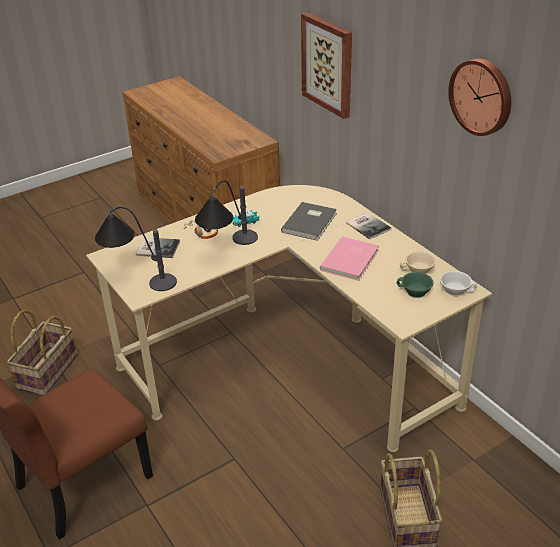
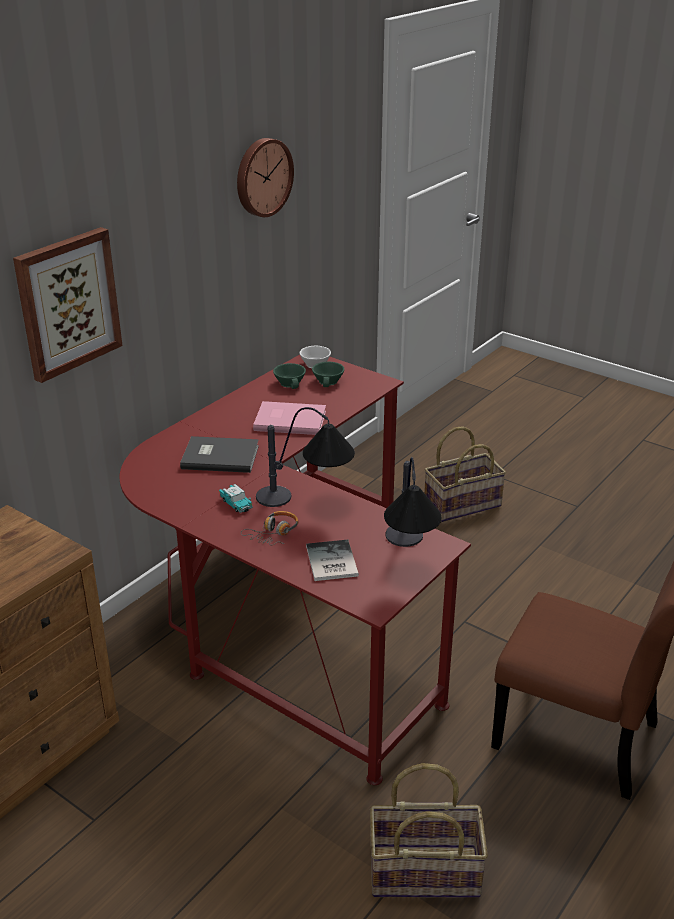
camera: 110 degrees left, 5 degrees down
(291, 359) = (288, 614): beige desk -> red desk
(368, 225) = (212, 419): book -> none
(418, 271) = (291, 383): beige cup -> green cup

